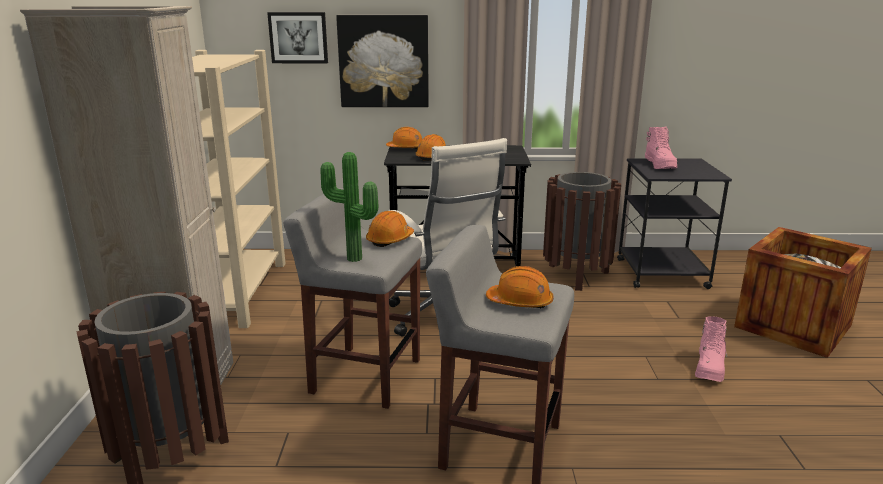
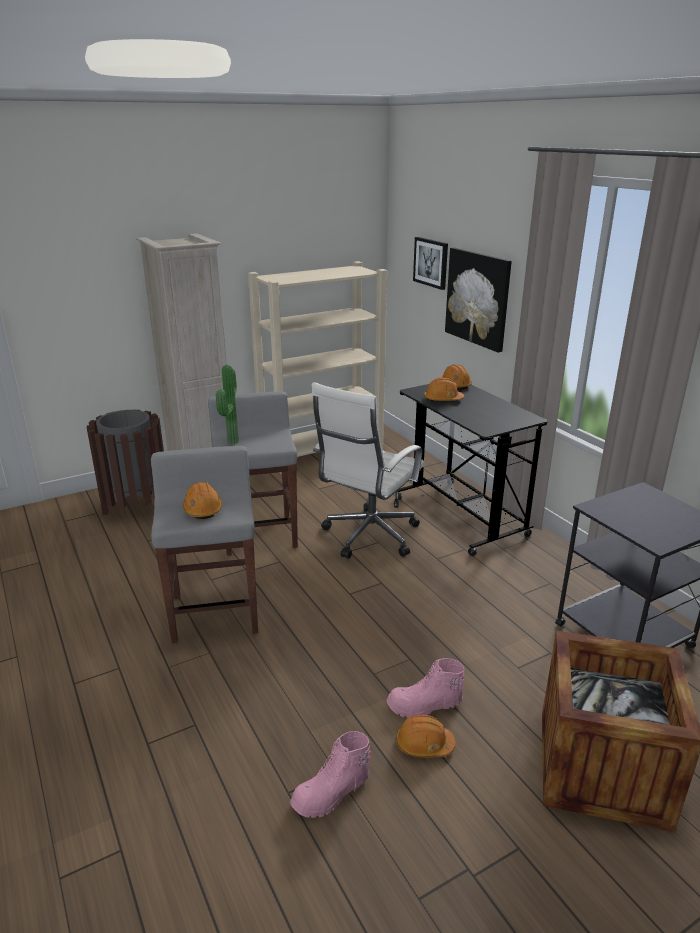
camera: 60 degrees right, 5 degrees up
(390, 240) = (277, 442): orange hard hat -> orange hard hat (424, 744)
(576, 275) = (537, 581): brown trash can -> none
(660, 165) = (644, 504): pink boot -> pink boot (332, 793)

